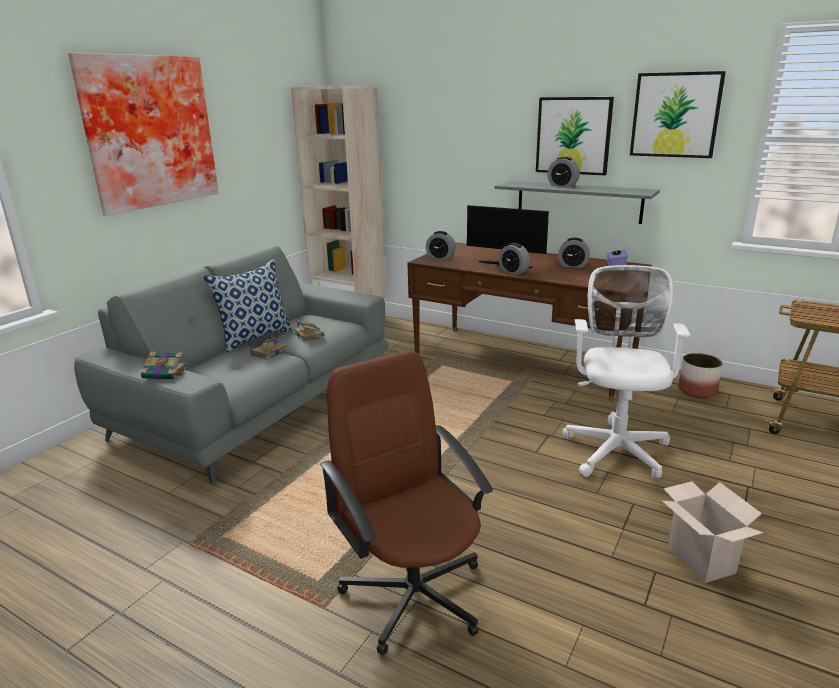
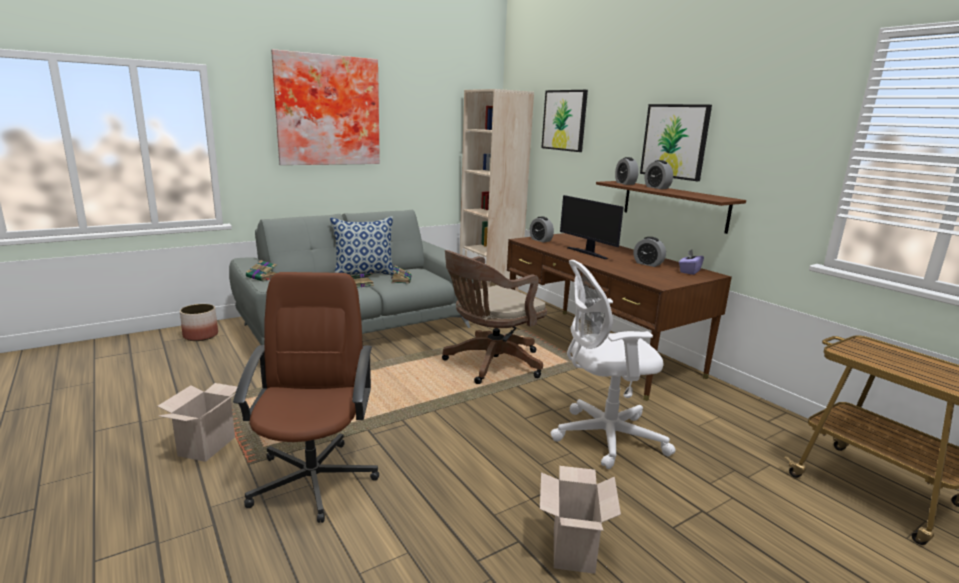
camera: 25 degrees right, 5 degrees down
(246, 606) = (207, 445): none -> cardboard box
(444, 405) = (490, 364): none -> brown office chair
(513, 271) = (584, 259): alarm clock -> alarm clock (625, 183)
(578, 201) = (674, 205): grey shelf -> brown shelf
(616, 448) = (602, 437): white office chair -> white office chair turned 135 degrees counterclockwise
(675, 115) = (766, 124): picture -> picture (564, 120)
(697, 390) = (749, 416): planter -> planter (201, 335)

